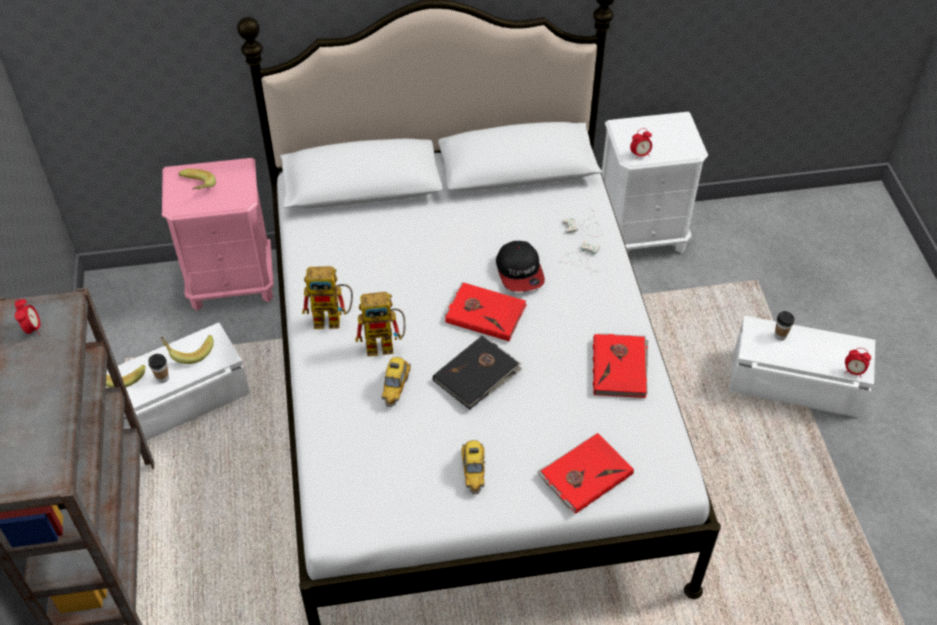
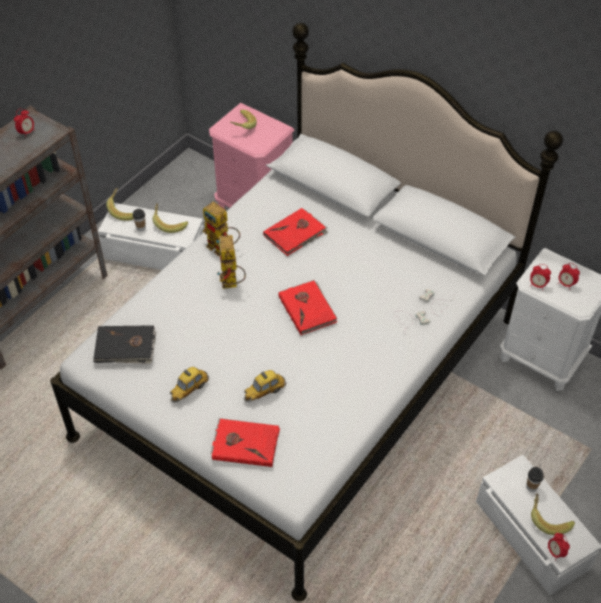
camera: 45 degrees right, 0 degrees up
(386, 344) = (231, 284): toy robot -> toy robot turned 45 degrees clockwise
(396, 387) = (206, 311): toy car -> toy car (264, 392)
(477, 375) = (258, 339): black book -> black book (125, 347)
(520, 271) = (360, 300): cap -> none
(620, 367) = (346, 402): red book -> red book (295, 234)
(659, 139) = (565, 284): none -> alarm clock
(819, 350) = (549, 519): none -> banana

